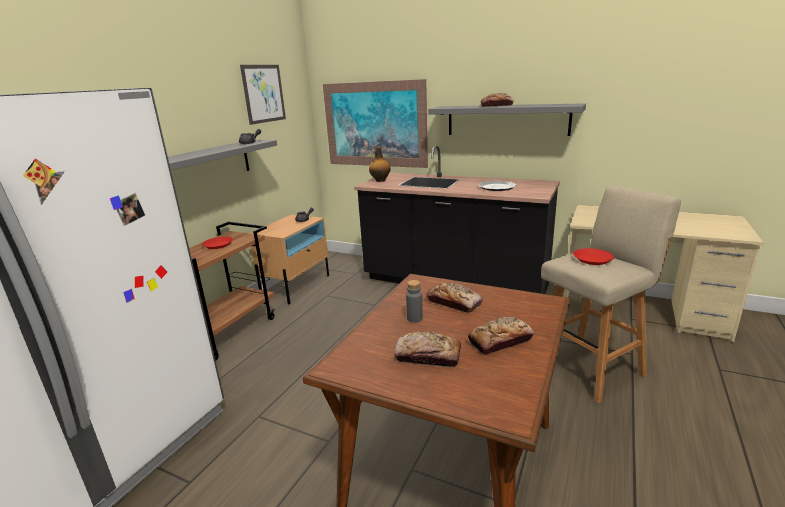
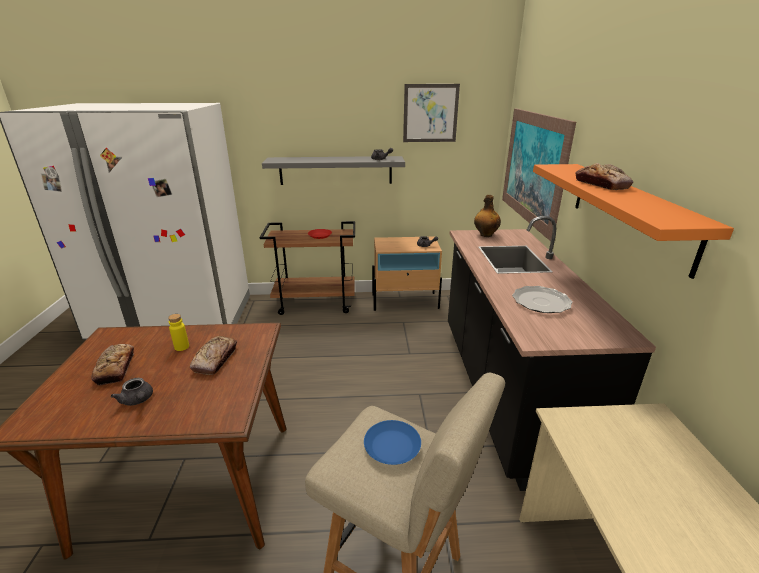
camera: 60 degrees right, 5 degrees up
(414, 318) = (182, 347): grey bottle -> yellow bottle
(500, 341) = (138, 400): bread -> grey teapot
(507, 120) = (629, 212): grey shelf -> orange shelf
(592, 259) = (392, 446): red plate -> blue plate

